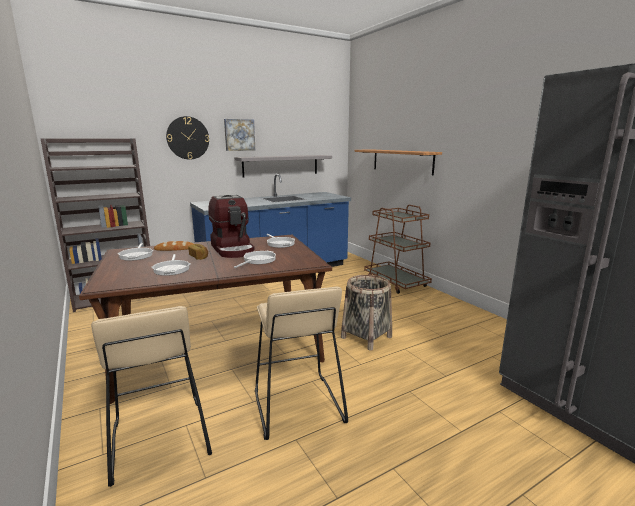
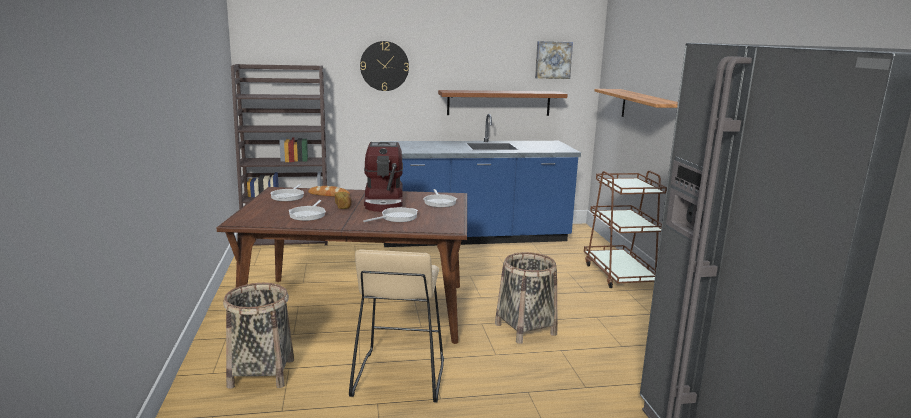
camera: 20 degrees right, 0 degrees up
(159, 439) = (261, 373): beige stool -> basket
(239, 135) = (447, 63): picture -> picture (553, 60)
(281, 165) = (499, 103): grey shelf -> brown shelf

